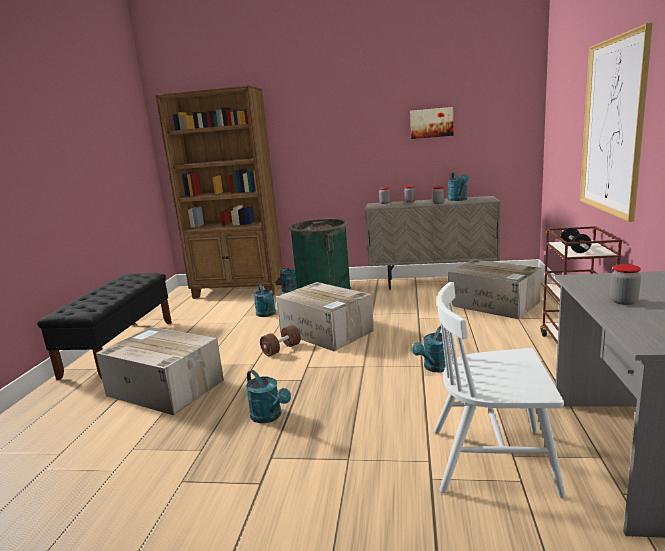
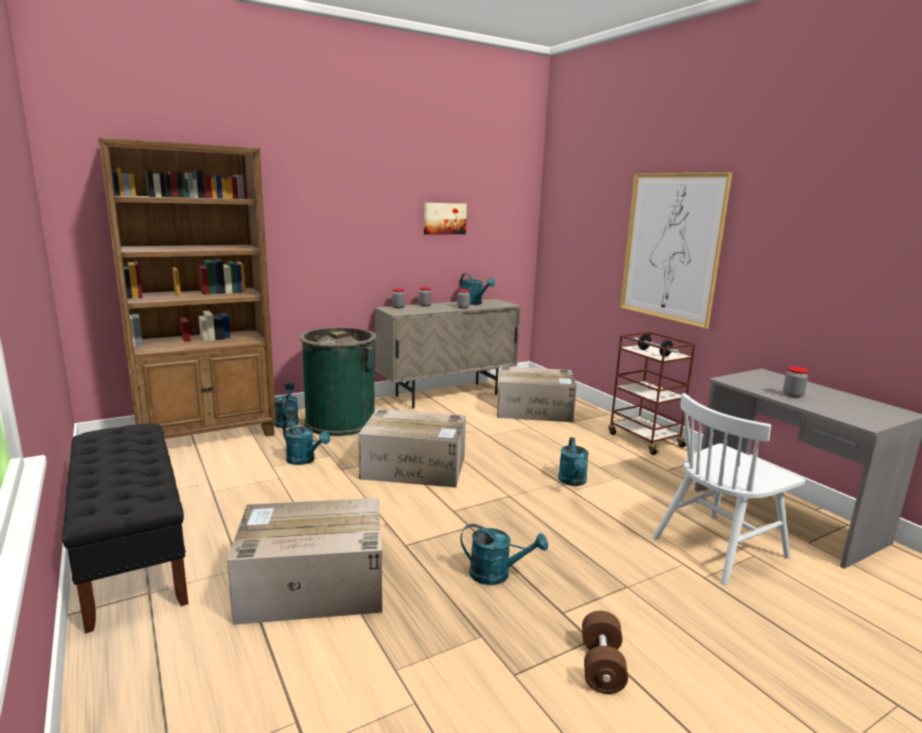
camera: 40 degrees left, 0 degrees up
(281, 349) = (393, 499): brown dumbbell -> brown dumbbell (601, 666)

